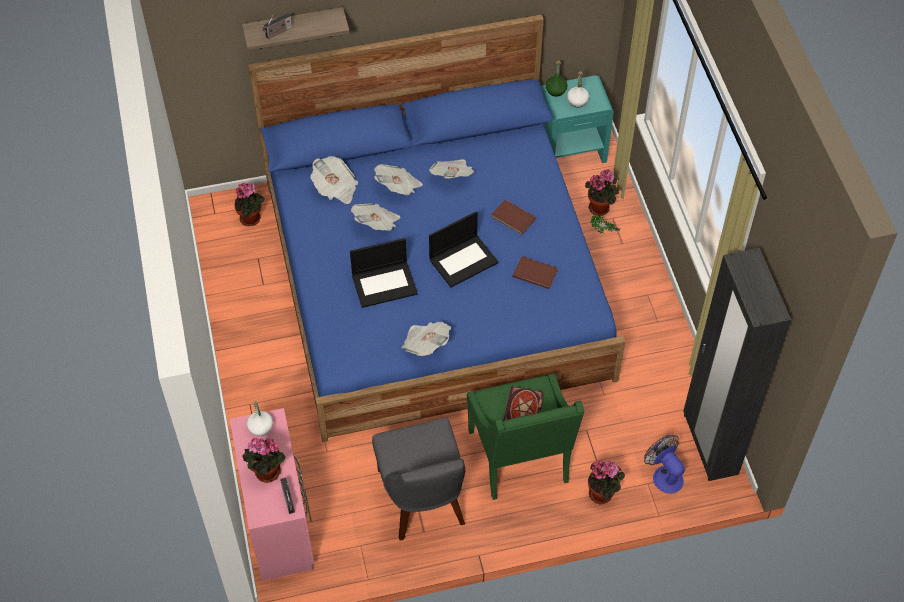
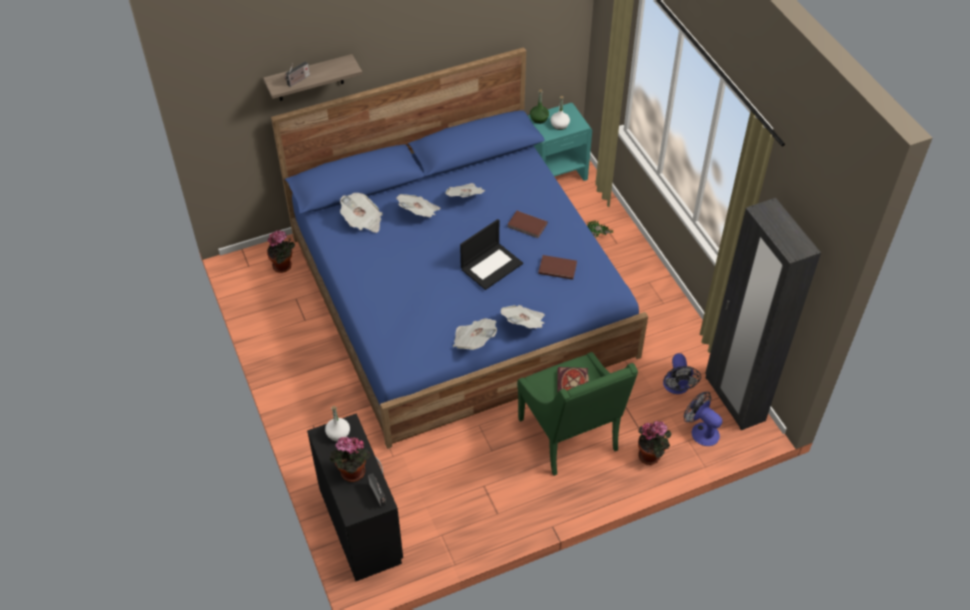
camera: 10 degrees left, 5 degrees down
(279, 520) = (361, 524): pink dresser -> black dresser
(377, 224) = (407, 246): newspaper -> newspaper (524, 324)
(385, 284) = (425, 294): laptop -> none
(422, 500) = (490, 486): grey chair -> none
(600, 207) = (591, 216): potted plant -> none
(649, 421) = (677, 387): none -> fan

